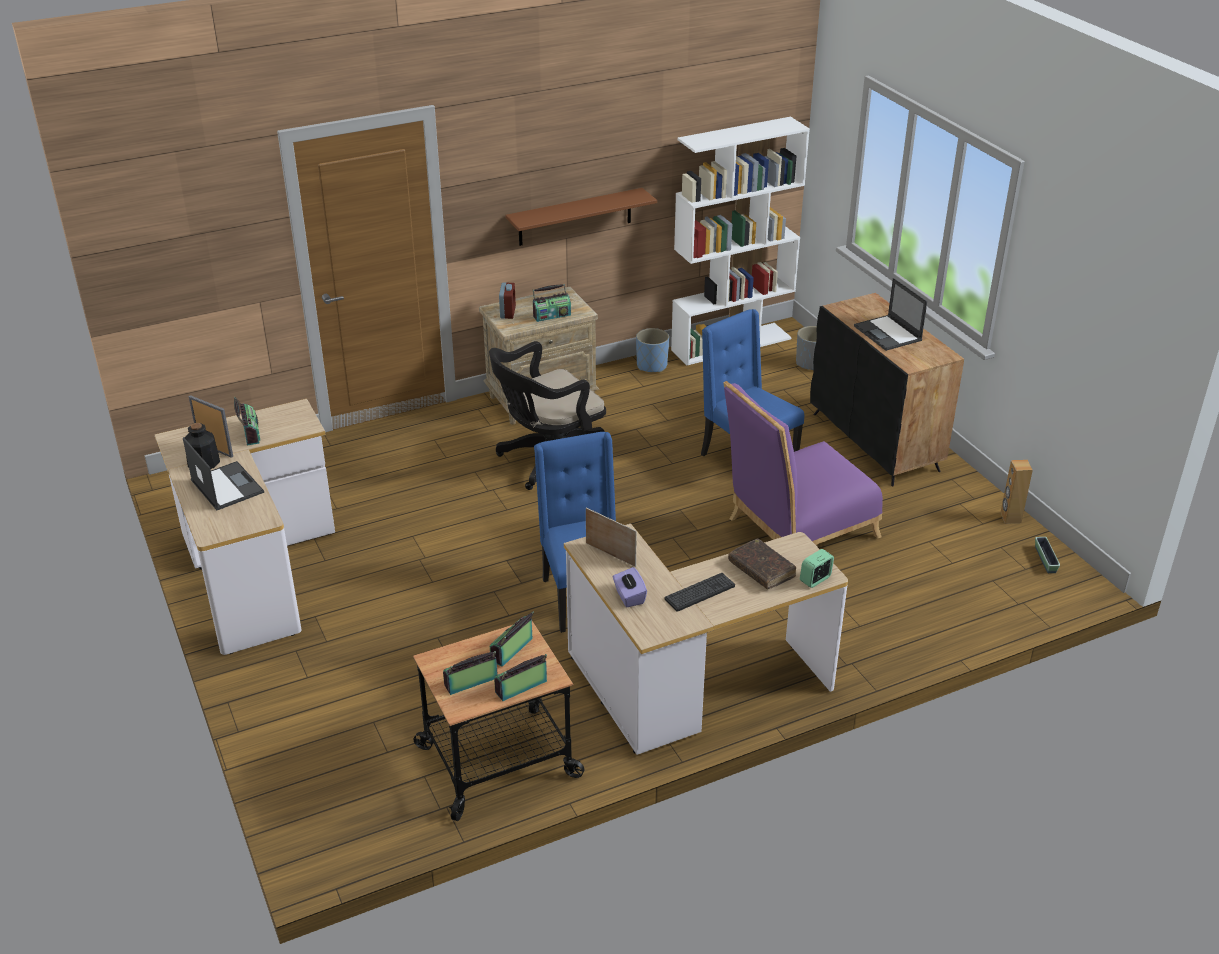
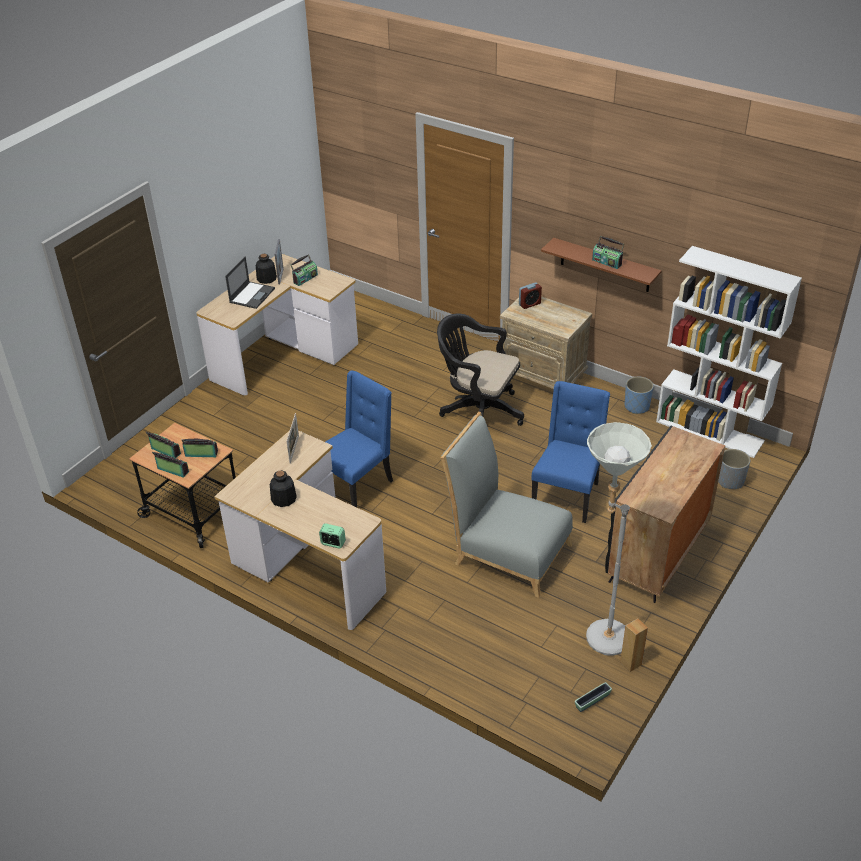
camera: 60 degrees right, 5 degrees up
(551, 315) = (545, 321): radio -> radio (607, 262)
(629, 596) = (259, 472): purple tissue box -> none
(699, 592) = (283, 499): keyboard -> bottle
(761, 570) = (325, 516): brown book -> none
(796, 530) = (506, 551): purple chair -> grey chair
(888, 333) = (666, 472): laptop -> none
(958, 519) = (600, 632): none -> grey floor lamp

